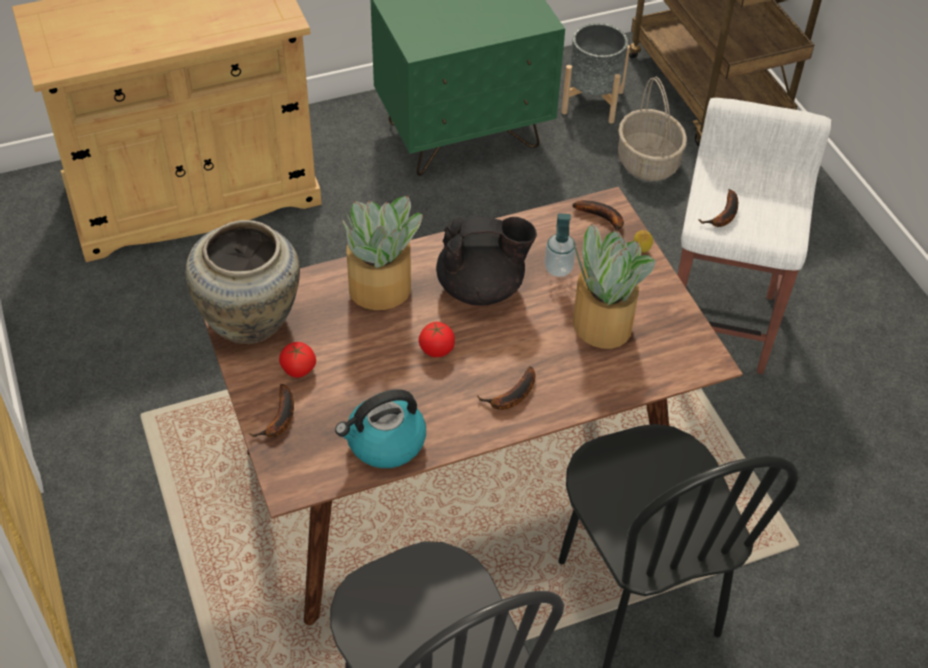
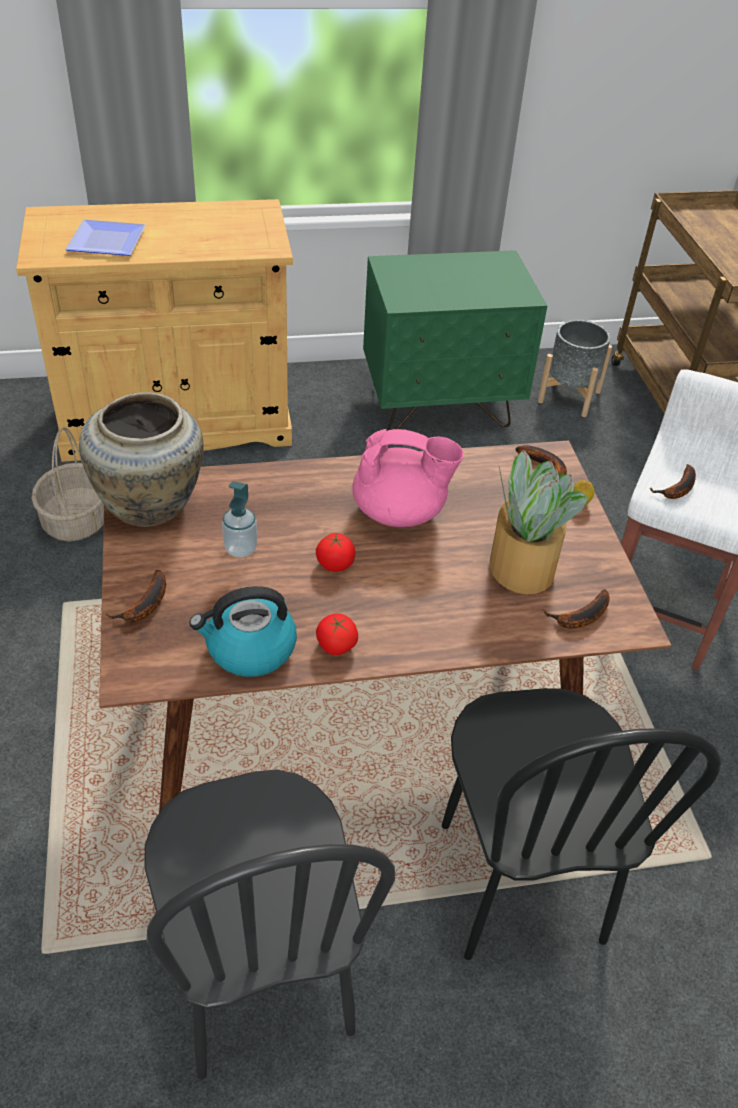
camera: 10 degrees right, 5 degrees down
(116, 39) = (108, 243): none -> plate
(298, 369) = (182, 559): tomato -> tomato (336, 645)
(381, 289) = (295, 497): potted plant -> none
(482, 288) = (400, 512): black teapot -> pink teapot
(511, 397) = (403, 625): banana -> banana (580, 617)
(558, 269) = (486, 507): soap dispenser -> soap dispenser (240, 549)
(648, 162) = (613, 456): basket -> basket (77, 521)

